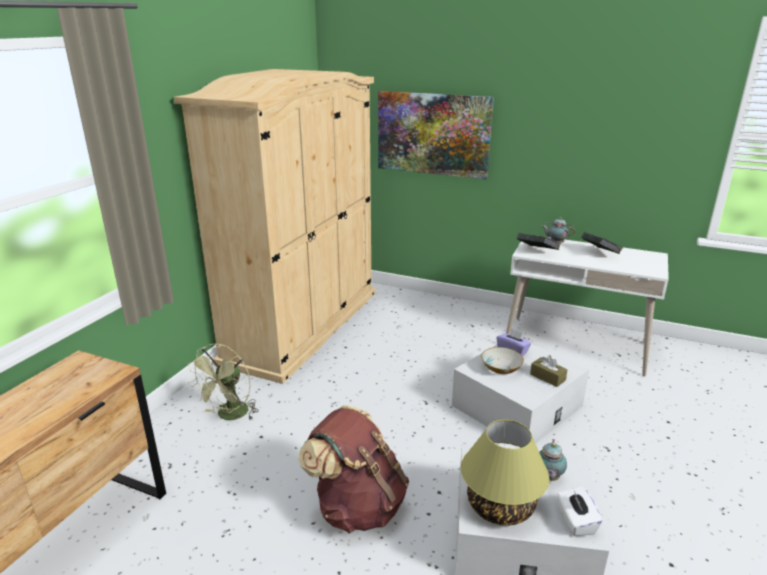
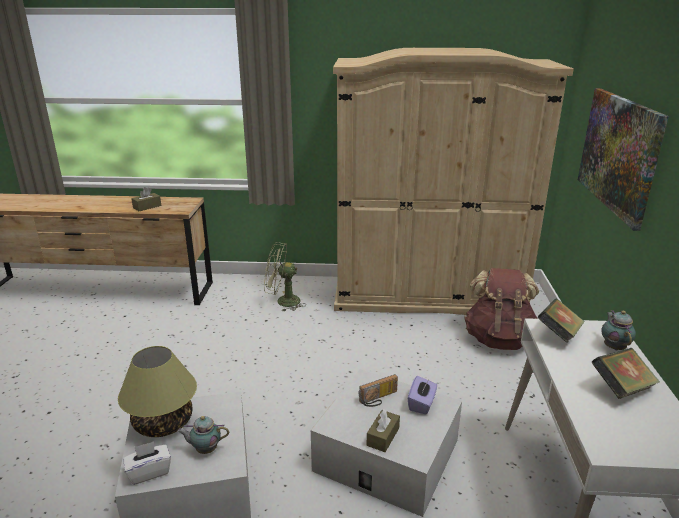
camera: 70 degrees right, 0 degrees up
(49, 404) = (147, 207): none -> brown tissue box
(358, 506) = (206, 381): brown backpack -> brown backpack (499, 339)
(500, 368) = (379, 399): bowl -> radio

